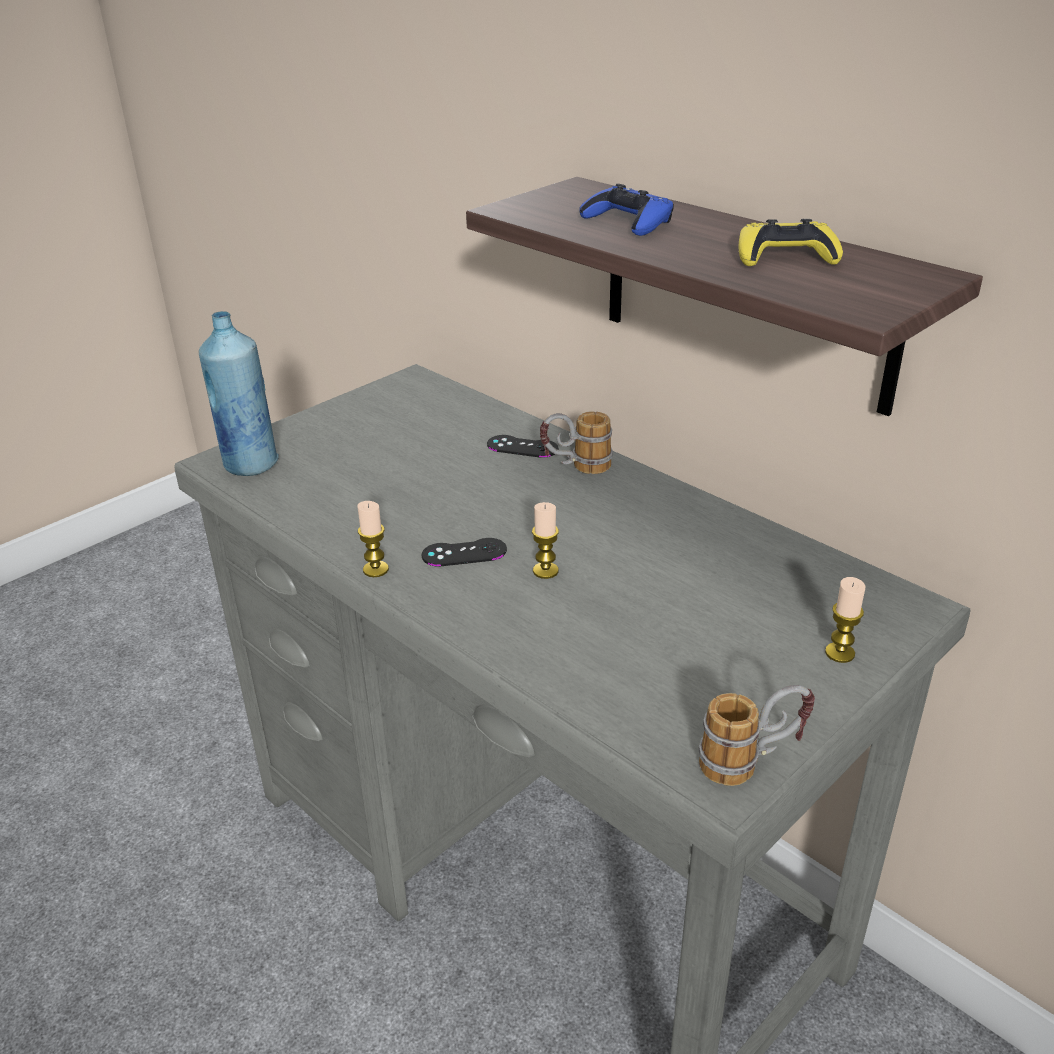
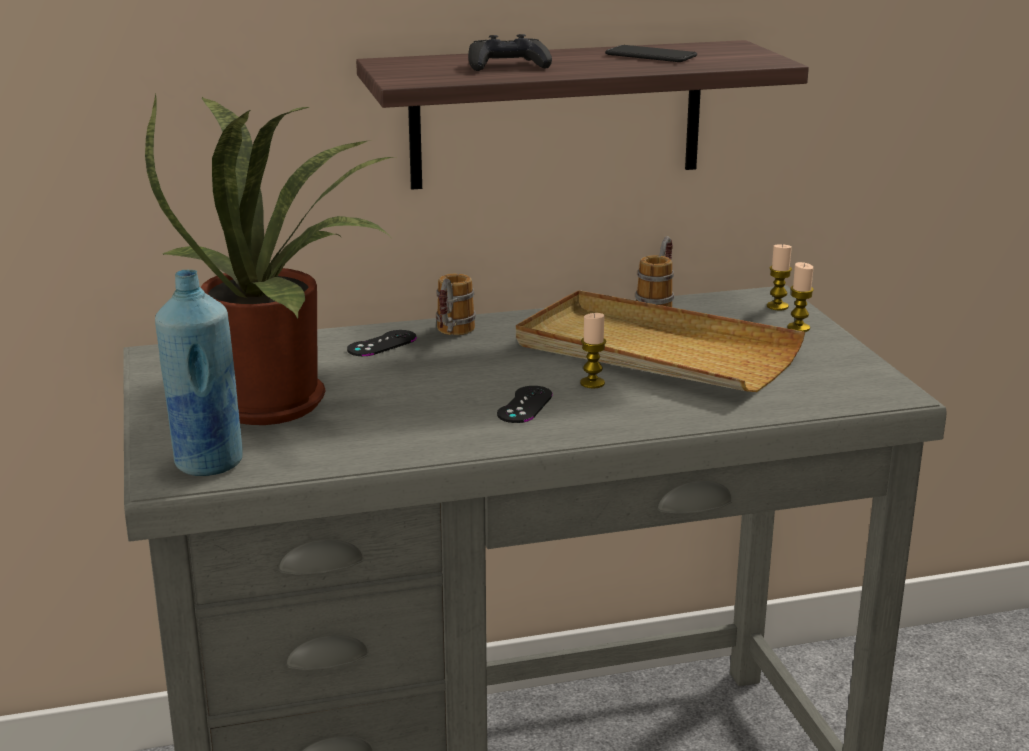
camera: 60 degrees left, 10 degrees down
(372, 450) = (280, 402): none -> potted plant
(375, 569) = (503, 444): candle -> candle (777, 306)
(628, 222) = (508, 66): blue game controller -> black game controller
(660, 580) = (654, 351): none -> beige tray
(751, 762) = (883, 382): mug -> mug (658, 302)
(785, 257) = (651, 56): yellow game controller -> phone

